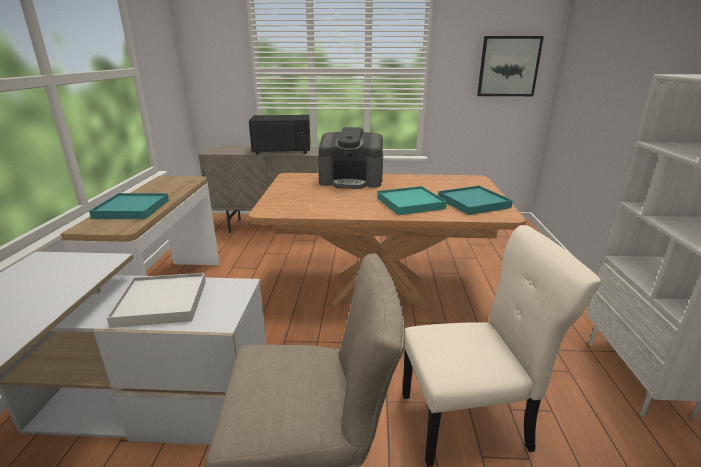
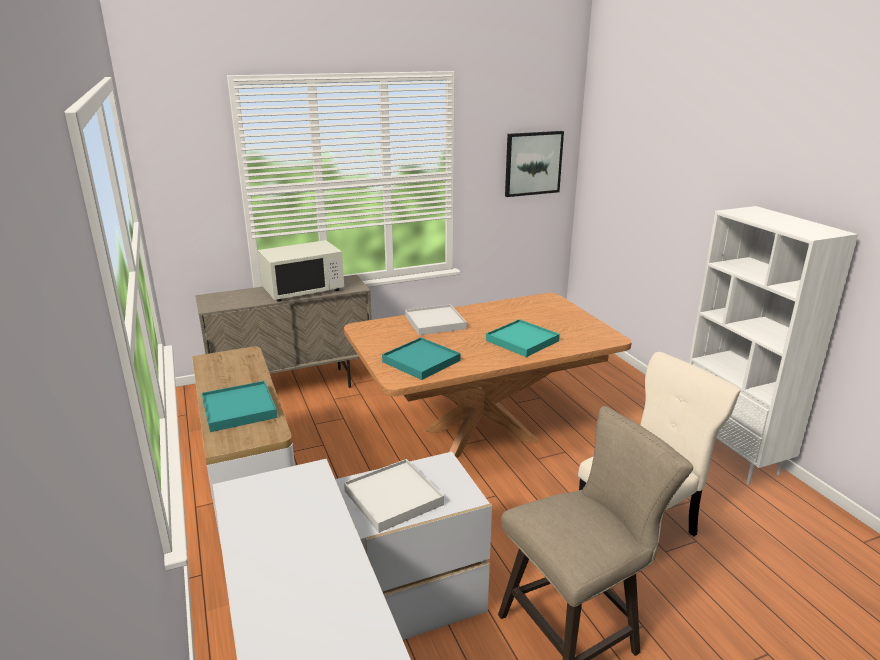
camera: 25 degrees left, 0 degrees up
(282, 150) = (303, 290): black microwave -> white microwave
(351, 181) = (435, 322): coffee machine -> white tray
(473, 203) = (575, 329): turquoise tray -> turquoise tray (421, 361)

